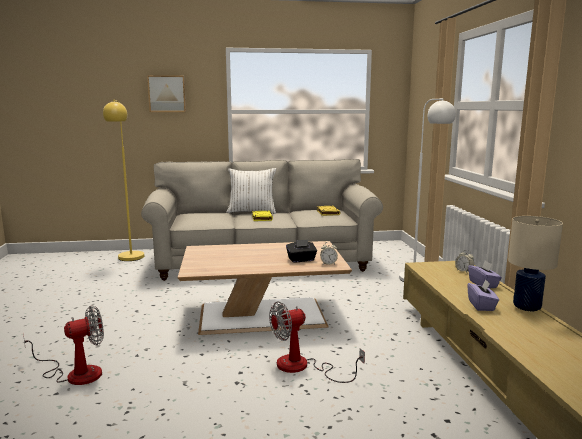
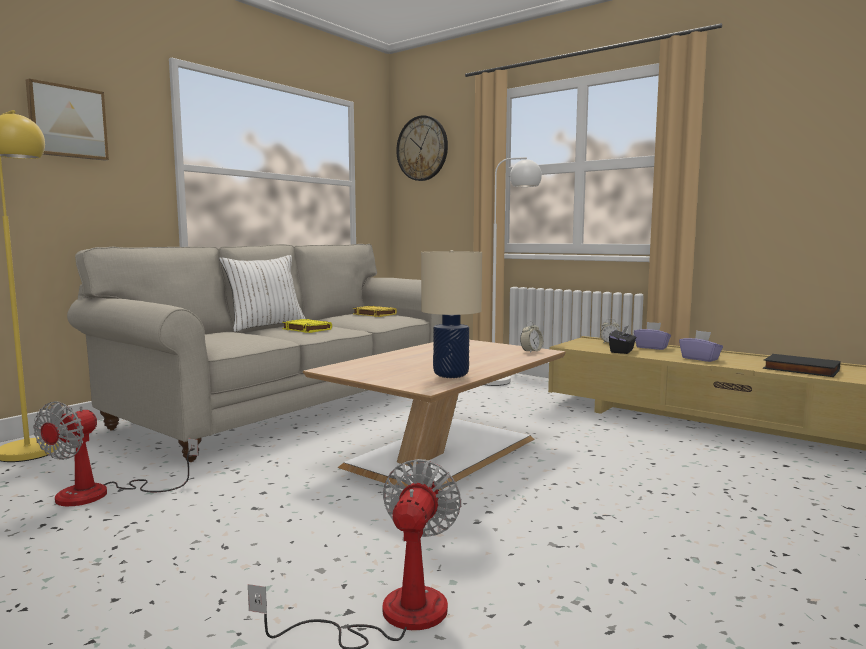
camera: 45 degrees left, 5 degrees down
(301, 260) = (495, 354): black tissue box -> black tissue box (622, 351)
(303, 367) = (609, 477): fan -> fan (101, 494)
(422, 81) = (422, 148): none -> wall clock
(526, 308) = (727, 353): beige table lamp -> beige table lamp (451, 376)
(532, 344) = (800, 370): none -> black book

